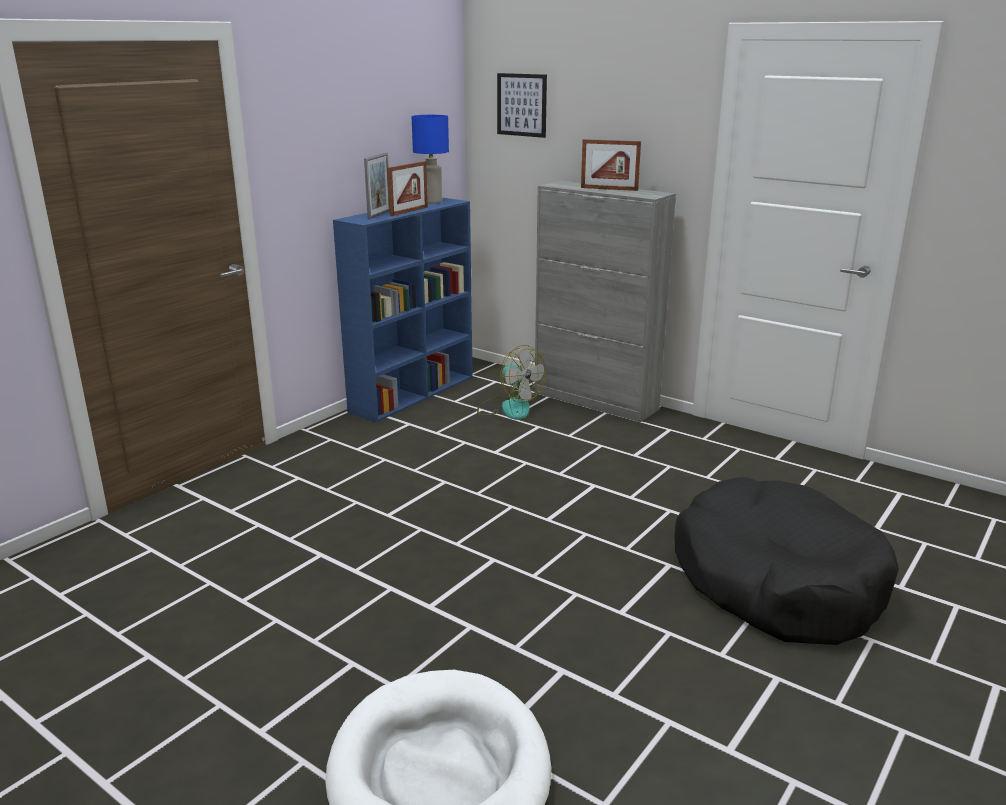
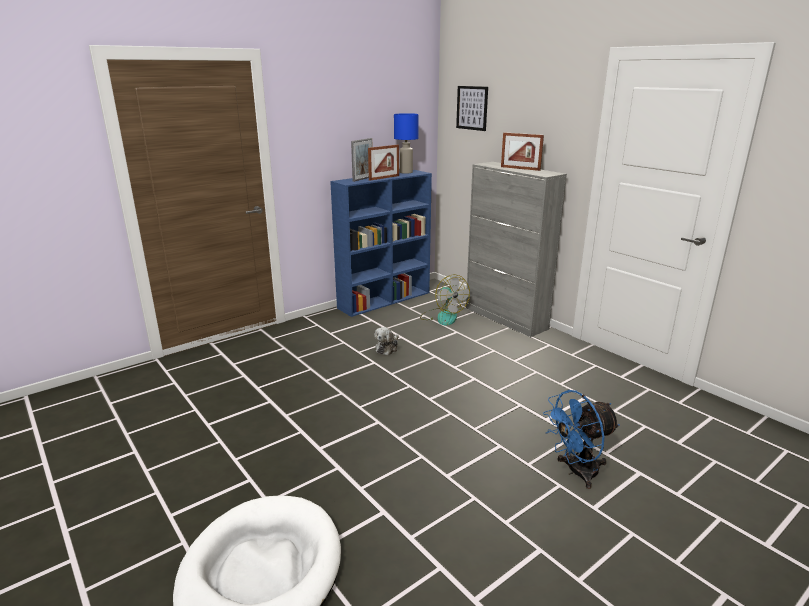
camera: 15 degrees right, 0 degrees up
(453, 459) = (387, 348): none -> plush toy
(776, 581) = (576, 472): black dog bed -> blue fan

